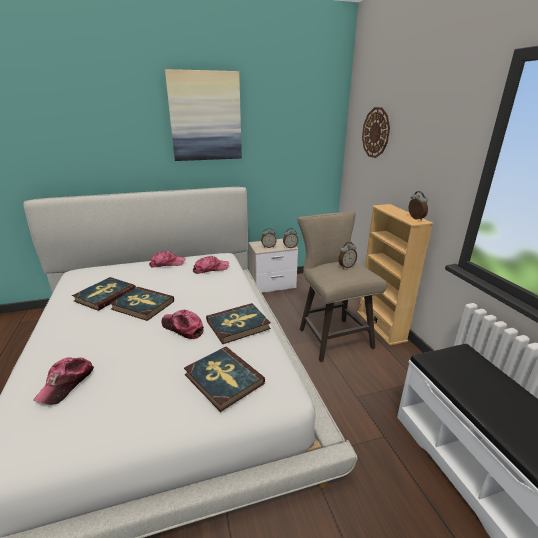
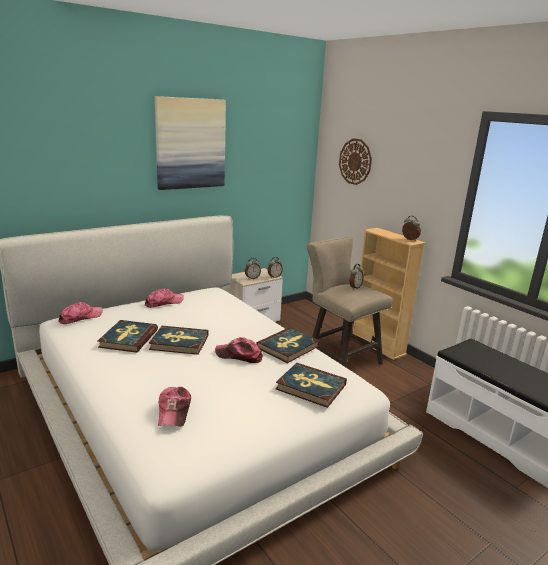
camera: 20 degrees left, 5 degrees down
(210, 269) = (216, 303): cap -> cap (80, 317)

